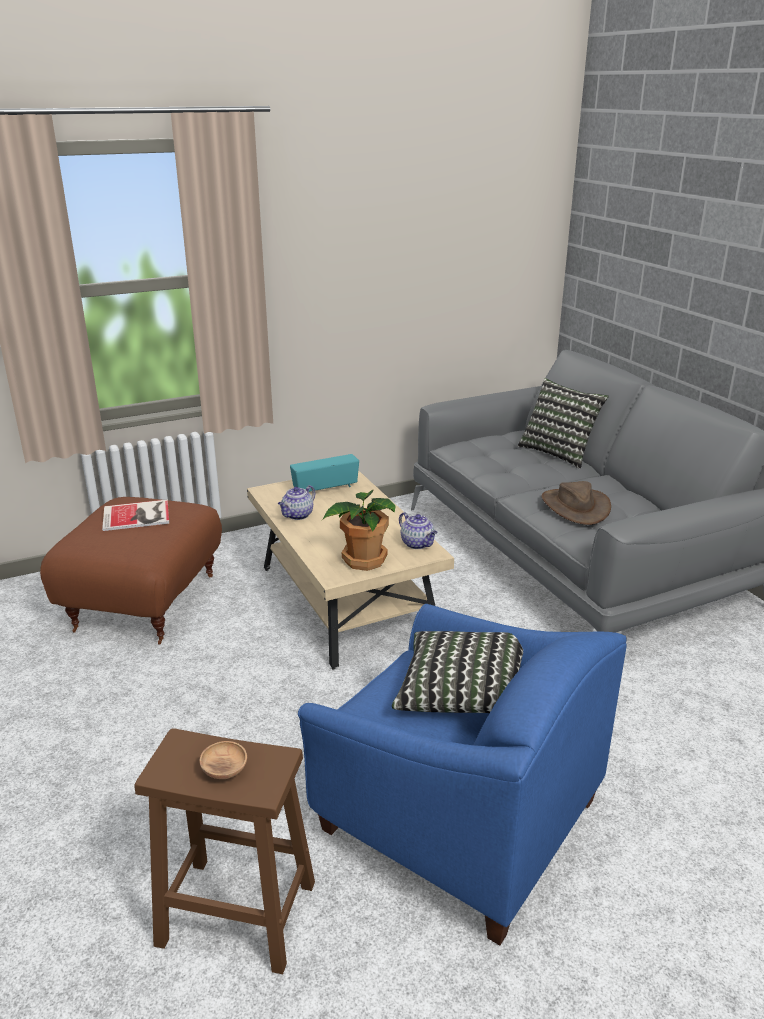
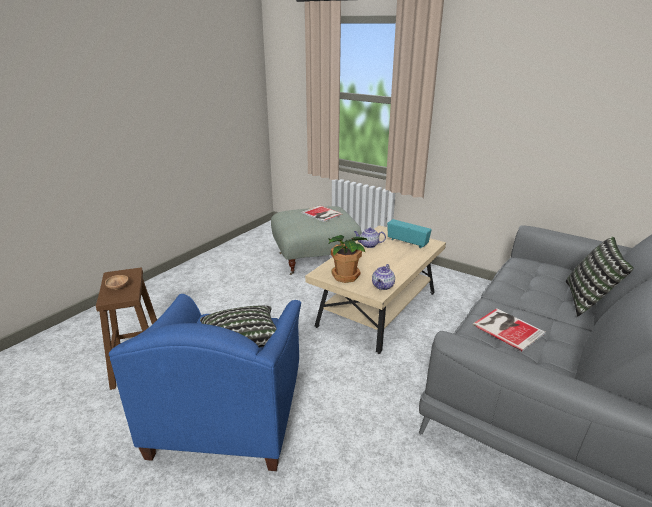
camera: 60 degrees right, 0 degrees up
(143, 602) = (315, 258): brown ottoman -> grey ottoman
(575, 506) = (507, 328): brown hat -> book

